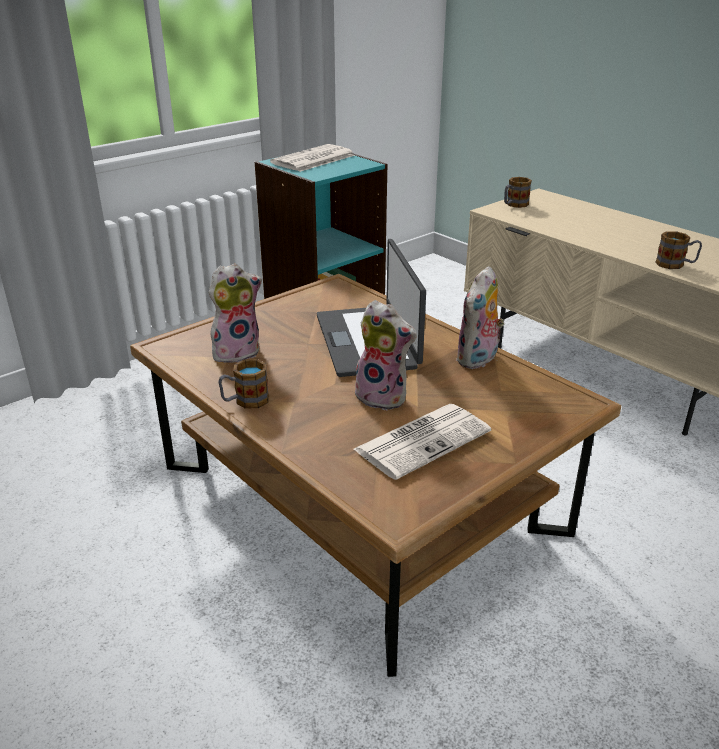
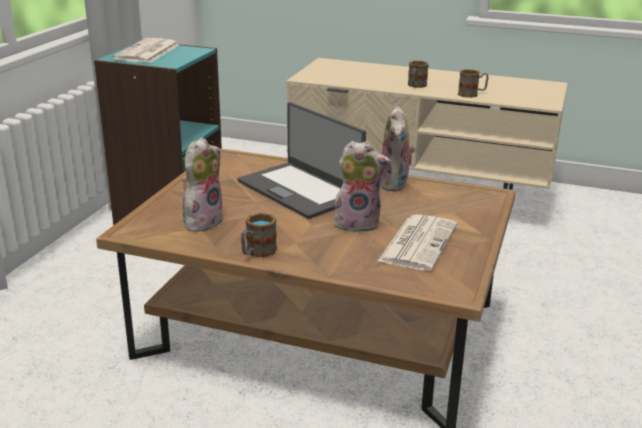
camera: 30 degrees left, 5 degrees down
(514, 205) = (315, 71): mug -> mug (416, 86)

